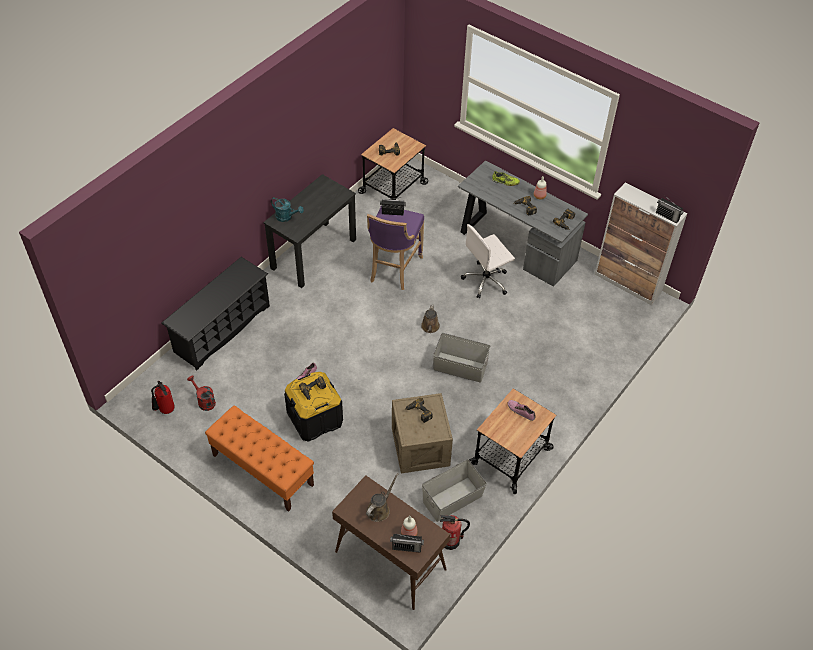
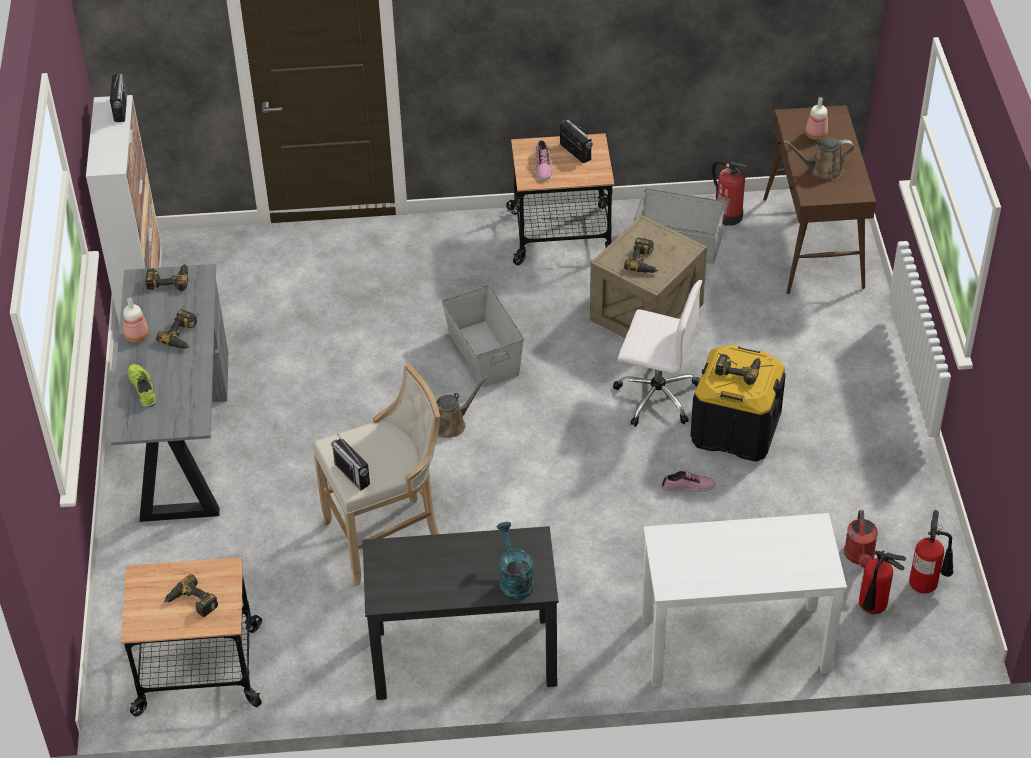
camera: 130 degrees left, 5 degrees down
(179, 382) = (872, 609): none -> fire extinguisher
(221, 329) = (734, 643): black shoe rack -> white desk
(262, 470) = (864, 421): orange bench -> none
(393, 270) = (387, 536): purple stool -> beige stool
(406, 547) = (832, 127): radio -> radio (575, 152)
(486, 281) = (294, 423): white office chair -> white office chair (655, 395)

